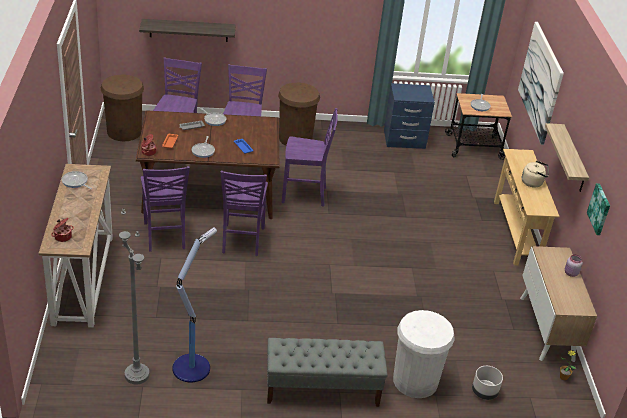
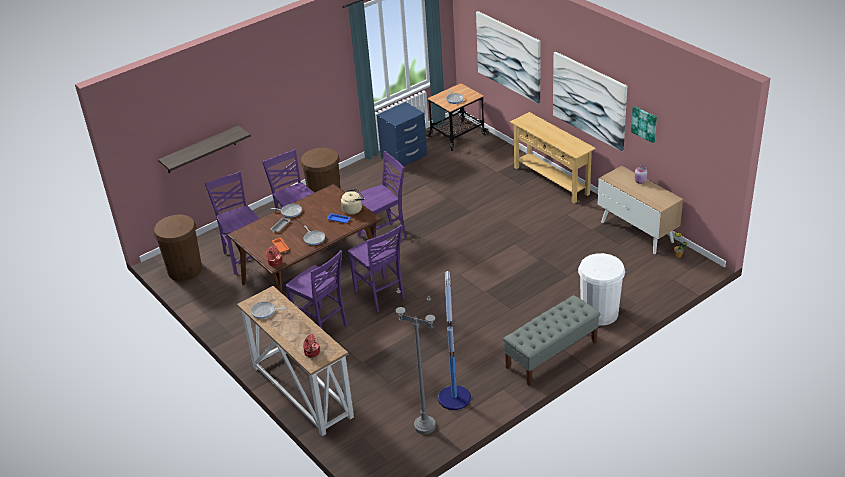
camera: 30 degrees left, 0 degrees up
(484, 392) = (645, 293): grey planter -> none
(533, 182) = (555, 134): beige kettle -> beige kettle (353, 209)
(573, 159) = (589, 100): shelf -> picture

